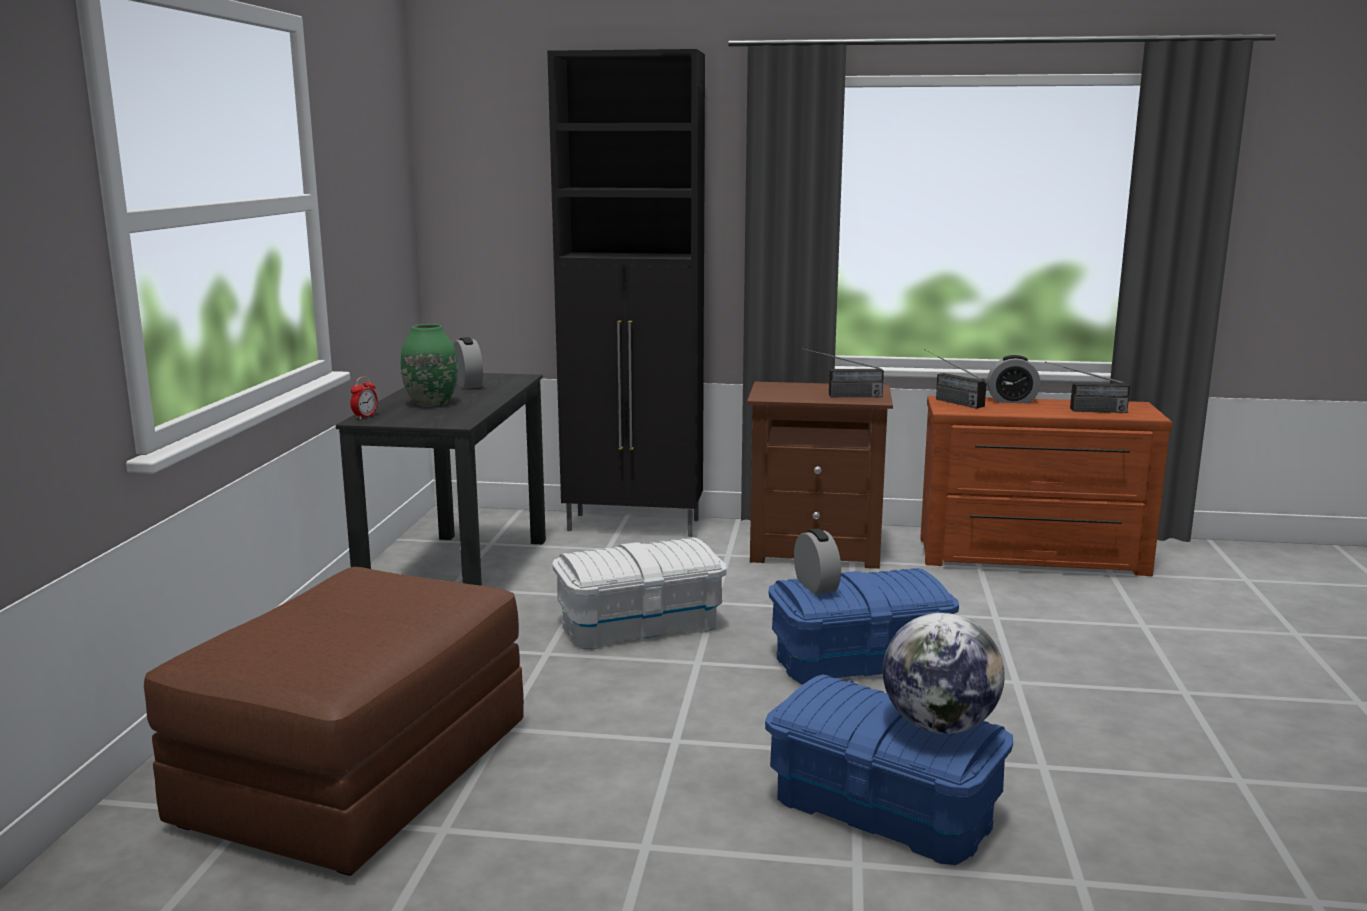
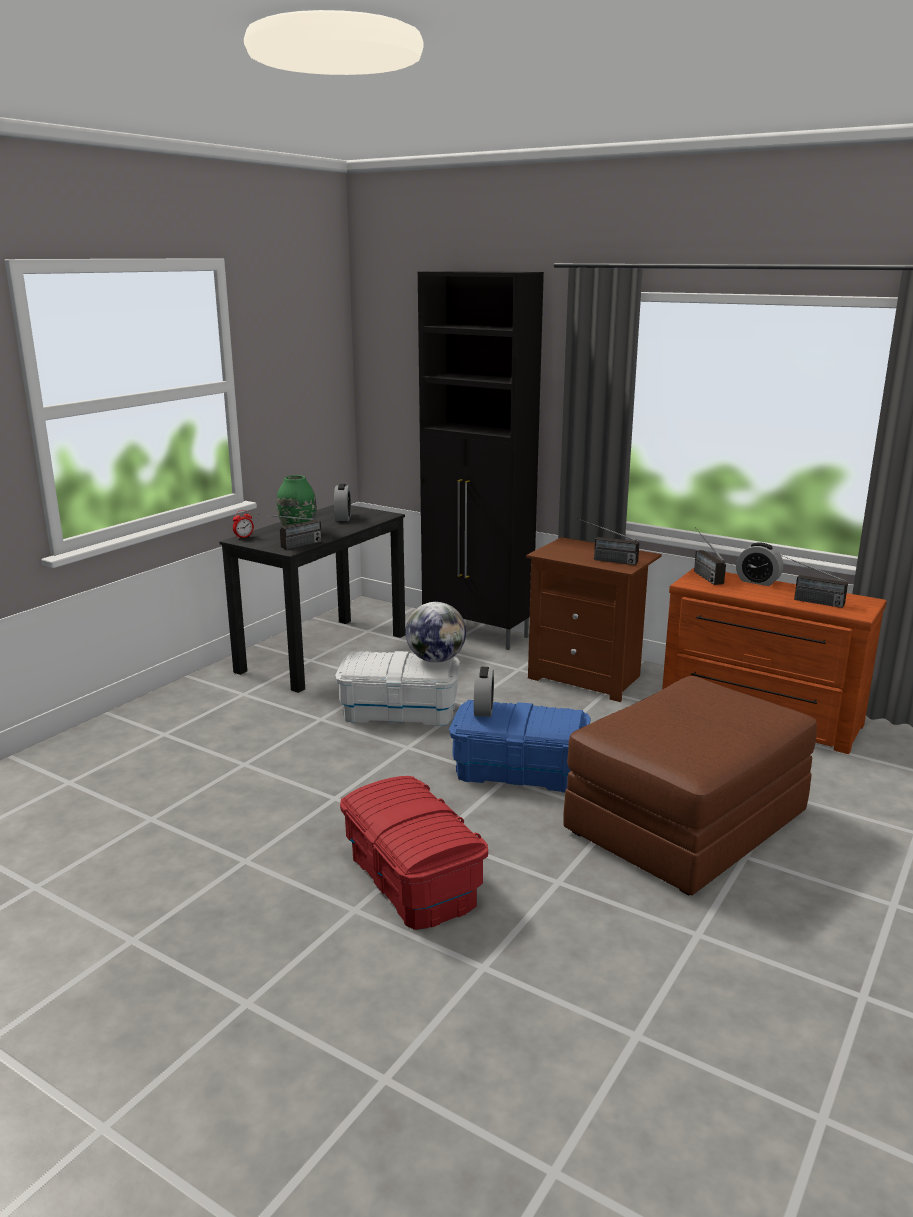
camera: 25 degrees right, 5 degrees up
(358, 773) = (141, 772): brown ottoman -> brown ottoman (686, 823)
(455, 419) = (292, 547): none -> radio
(884, 808) = (413, 879): blue storage box -> red storage box
(939, 725) = (430, 830): globe -> globe (436, 659)

